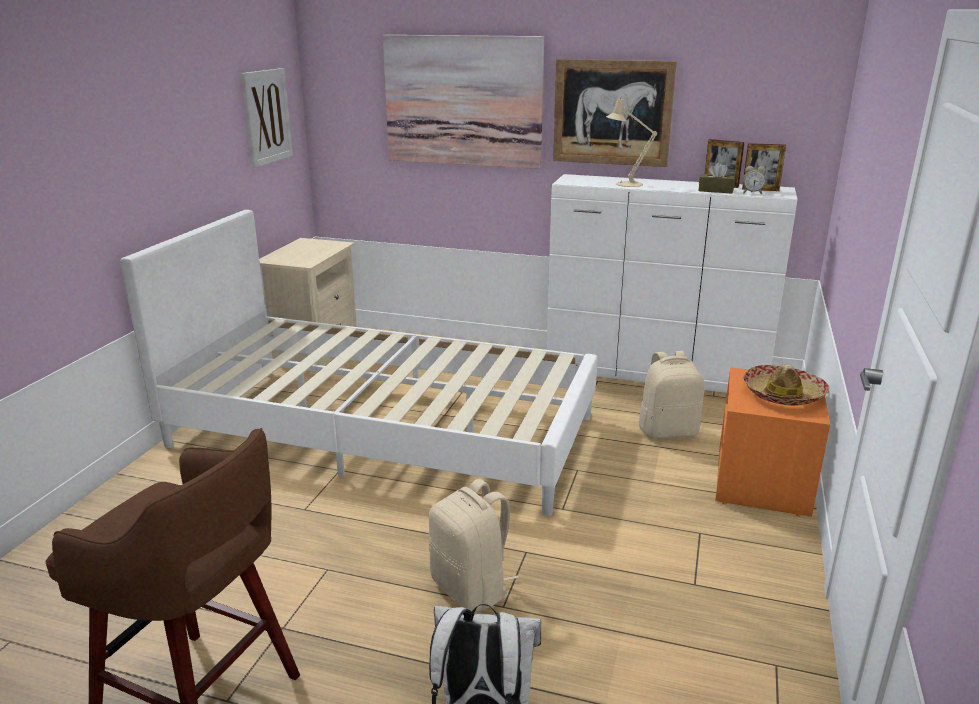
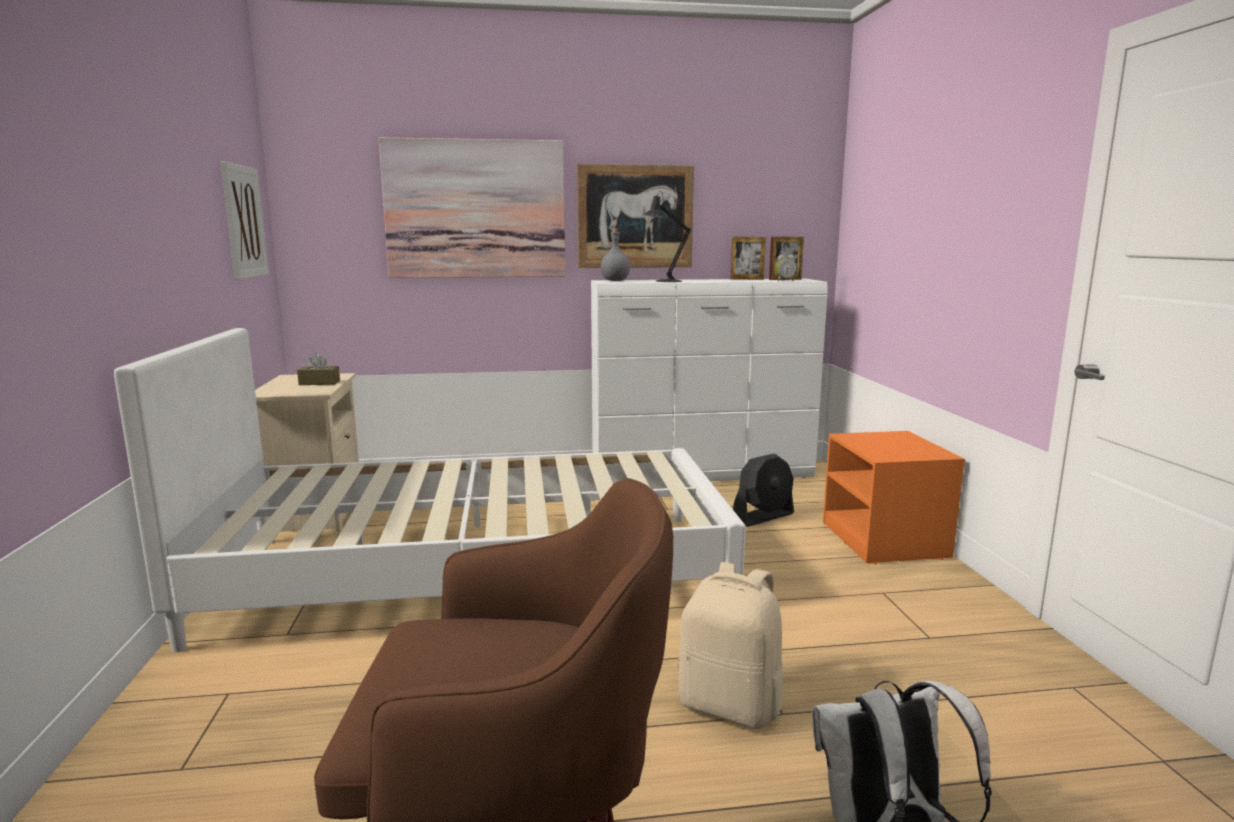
camera: 25 degrees left, 10 degrees down
(580, 178) = (615, 281): none -> grey bottle
(625, 184) = (664, 281): beige table lamp -> black table lamp
(668, 431) = (763, 516): beige backpack -> black fan
(715, 190) = (751, 281): brown tissue box -> brown tissue box (319, 383)
(783, 394) = (899, 445): hat -> none

